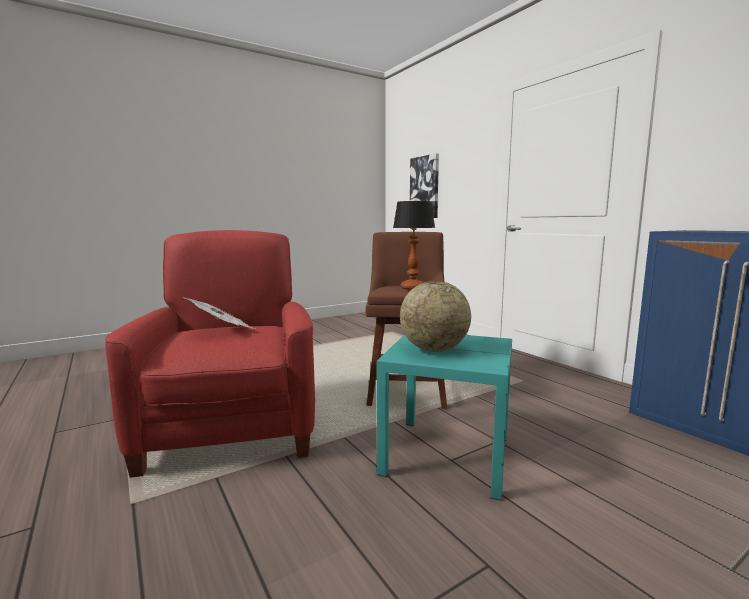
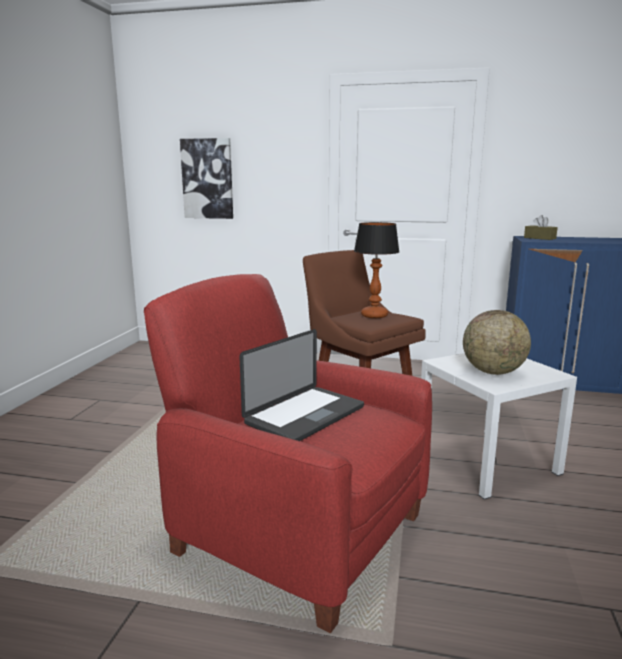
camera: 45 degrees left, 5 degrees up
(223, 331) = (305, 415): newspaper -> laptop
(445, 455) = (487, 462): turquoise side table -> white side table
(703, 230) = (539, 238): none -> brown tissue box

